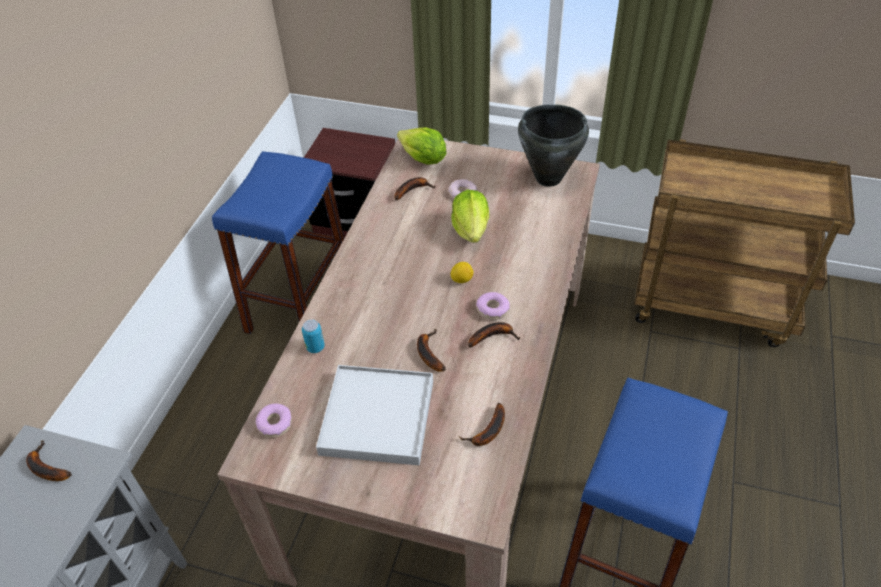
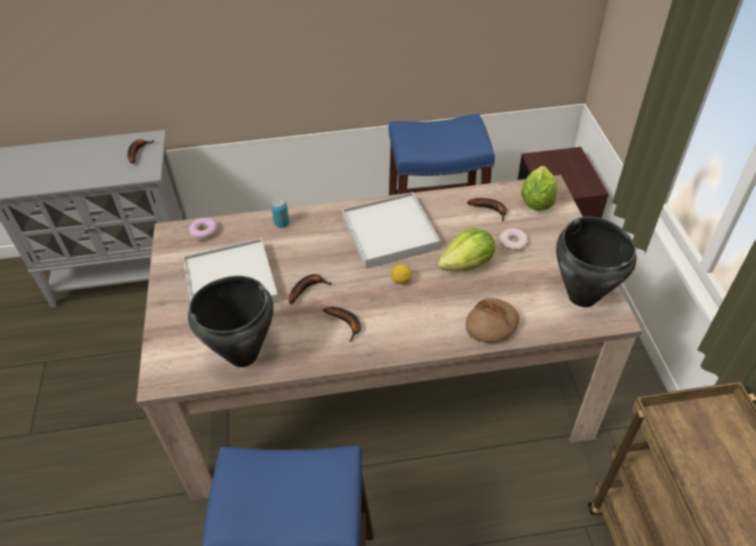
camera: 65 degrees right, 0 degrees up
(394, 266) = (390, 233): none -> white tray
(487, 432) = (242, 354): banana -> black cooking pot
(492, 309) = (377, 313): donut -> none
(550, 241) = (491, 326): none -> bread

